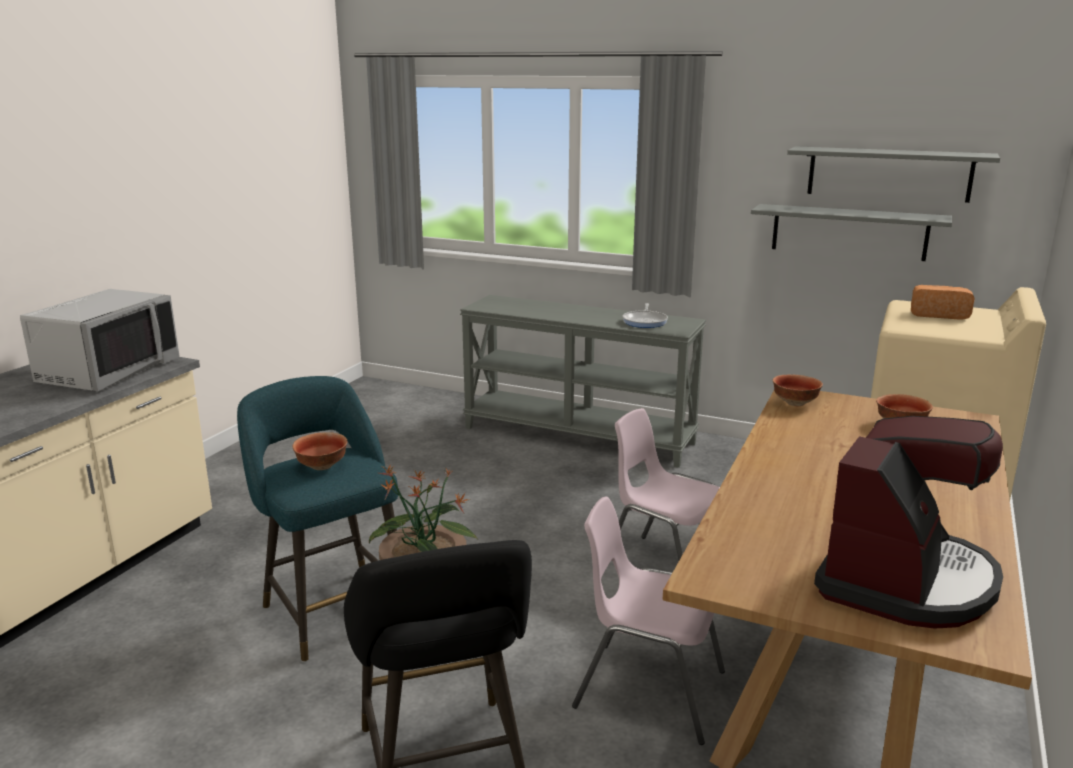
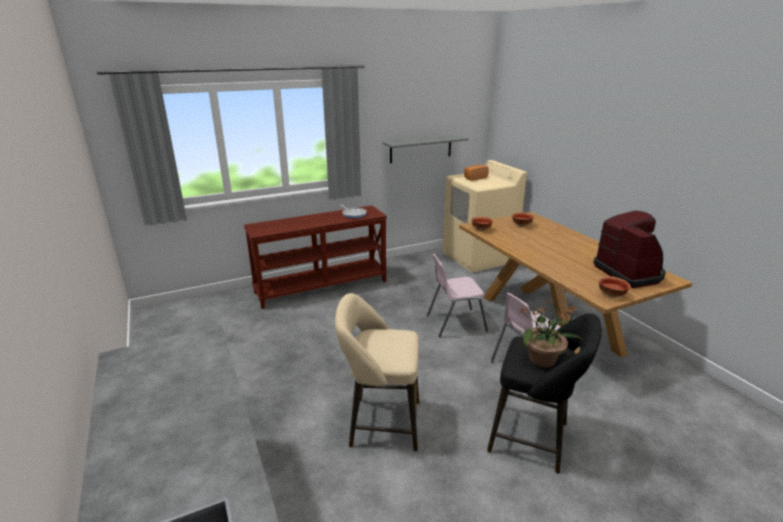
camera: 50 degrees left, 5 degrees up
(108, 371) = (183, 361): grey microwave -> none
(323, 466) = (383, 344): bowl -> bowl (612, 295)
(333, 609) = (380, 423): turquoise stool -> beige stool
(579, 435) = (321, 286): grey console table -> brown console table
(888, 174) = (434, 119): grey shelf -> none

